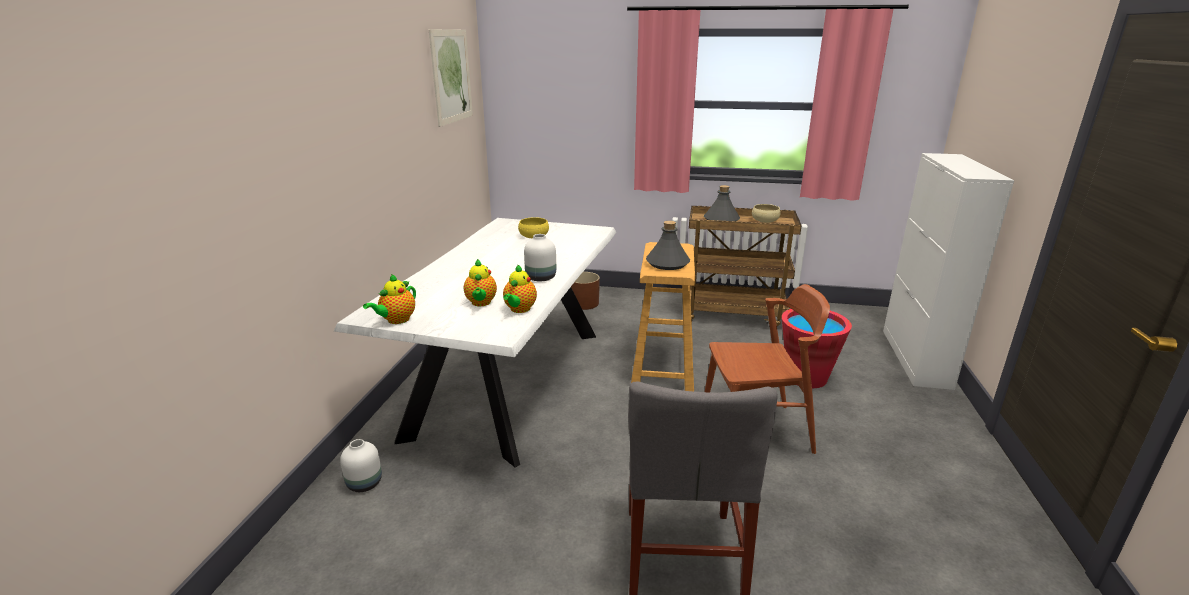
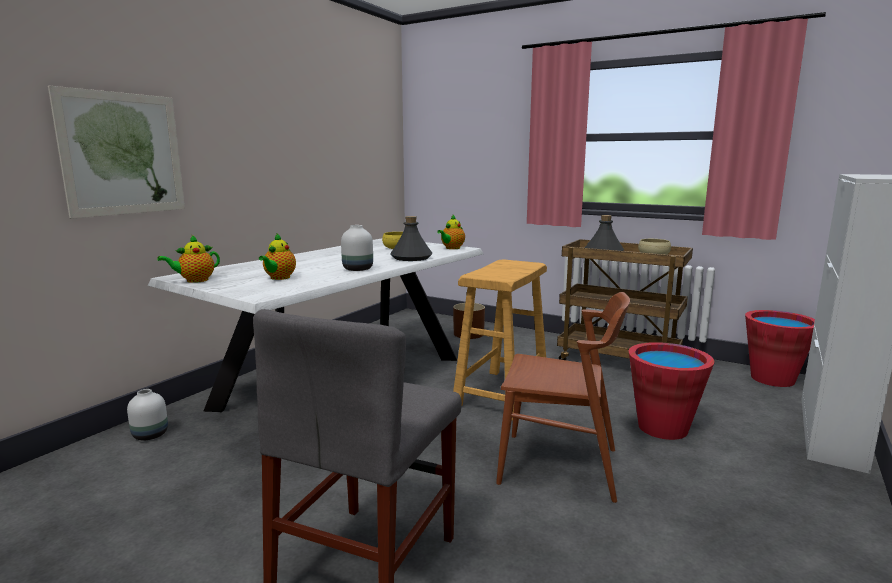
camera: 20 degrees right, 10 degrees down
(451, 76) = (359, 111): picture -> picture (123, 154)
(519, 309) = (303, 284): teapot -> teapot (452, 248)
(667, 263) = (497, 272): grey bottle -> grey bottle (411, 258)
(854, 314) = (772, 379): none -> red bucket

